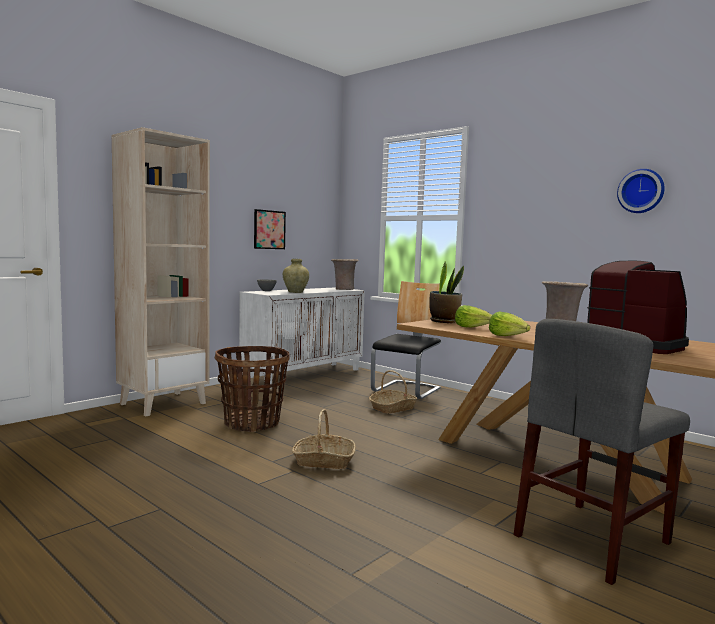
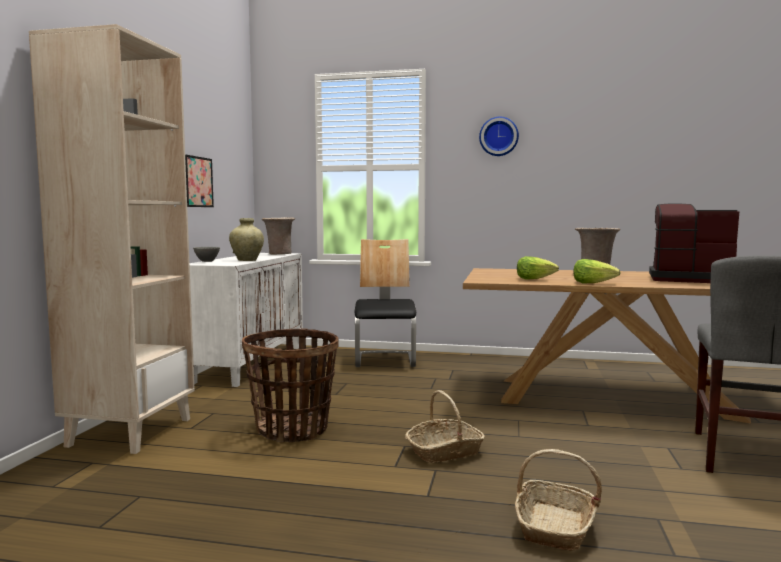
camera: 30 degrees left, 0 degrees up
(392, 408) = (406, 381): basket -> basket (555, 527)
(444, 321) = (489, 276): potted plant -> none
(641, 191) = (610, 142): wall clock -> wall clock (498, 136)

